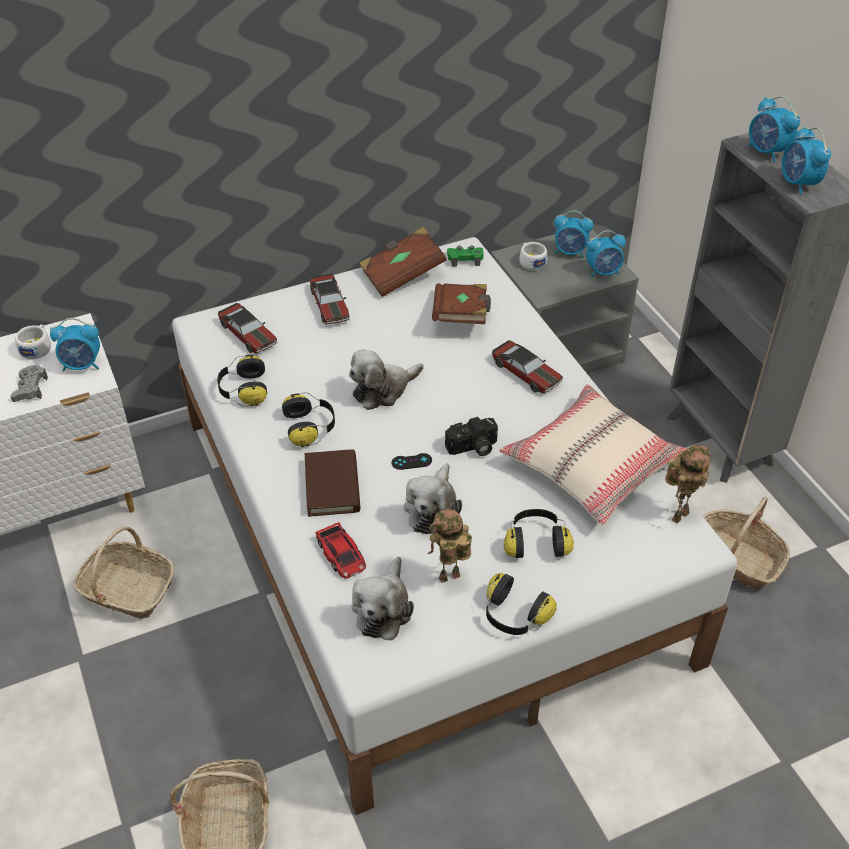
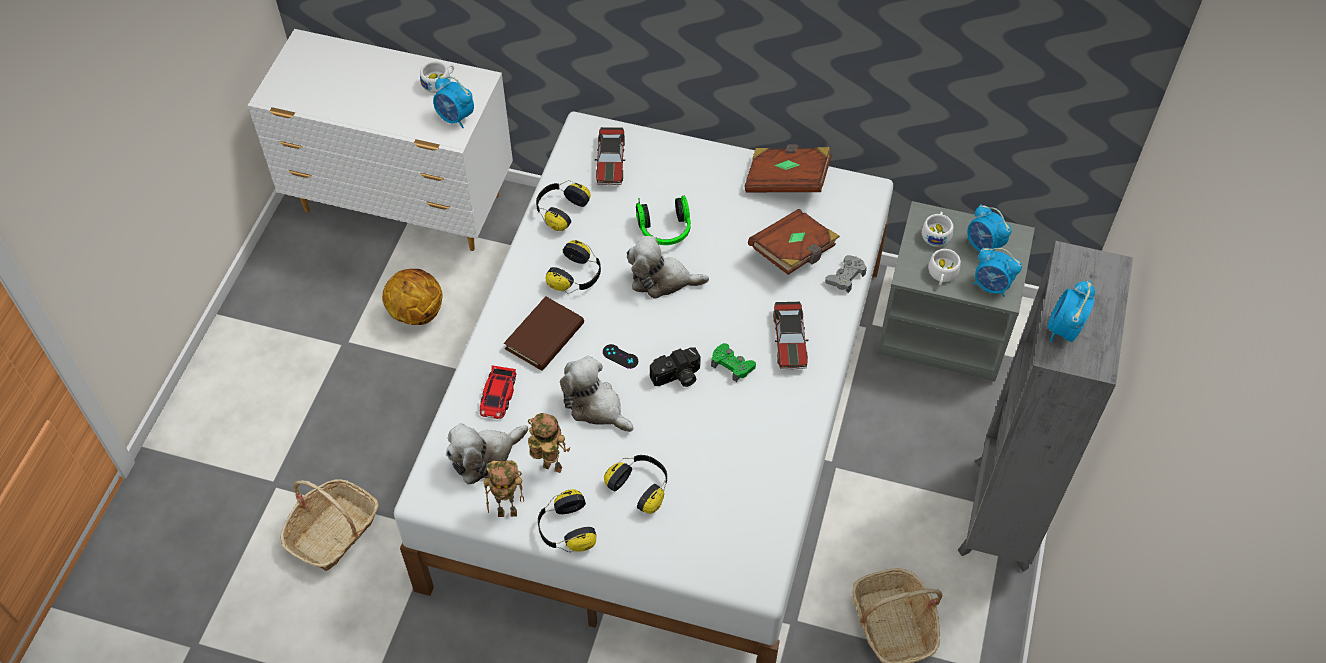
camera: 40 degrees right, 10 degrees up
(30, 388) = (405, 116): grey game controller -> grey game controller (845, 277)
(127, 590) = (416, 313): basket -> basketball
(330, 305) = (698, 174): toy car -> none
(347, 356) = (665, 231): none -> headphones
(433, 509) = (595, 406): plush toy -> plush toy turned 75 degrees clockwise
(465, 259) = (856, 198): green game controller -> green game controller (732, 365)
(473, 448) = (677, 377): camera -> camera turned 45 degrees counterclockwise
(564, 283) = (942, 274): none -> white cup
(592, 465) = (753, 457): beige pillow -> none
(679, 514) = (774, 546): toy robot -> toy robot (509, 511)
(767, 152) = (1079, 279): alarm clock -> none

